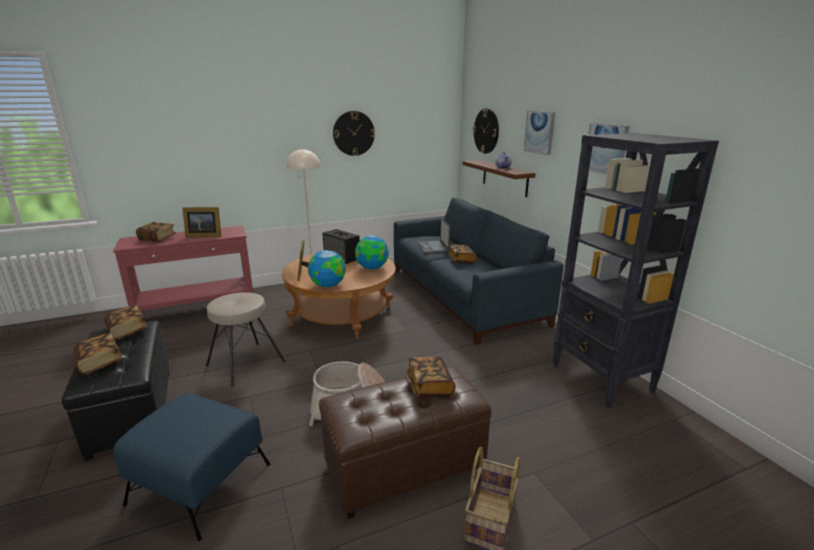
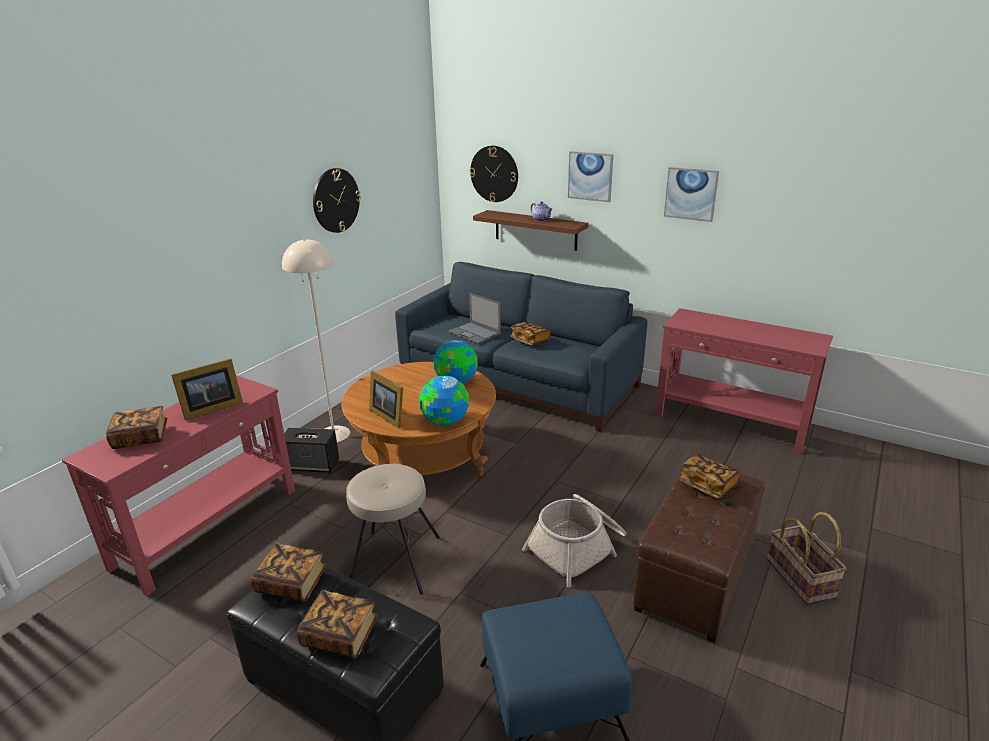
camera: 35 degrees left, 5 degrees up
(342, 258) = (400, 380): speaker -> speaker (312, 465)
(602, 378) = (731, 422): black bookcase -> red console table

